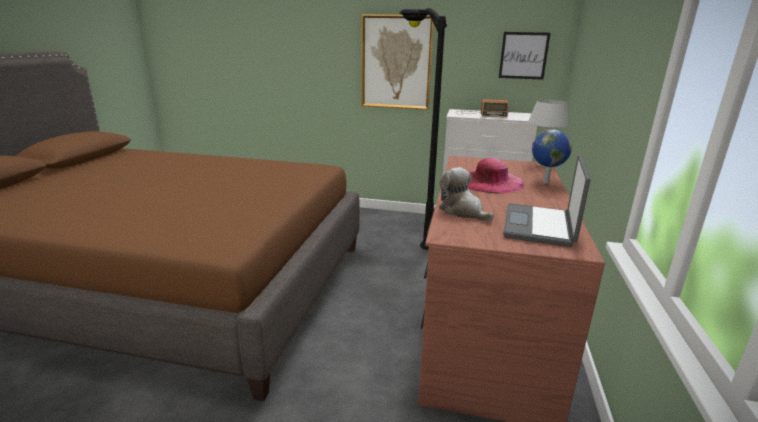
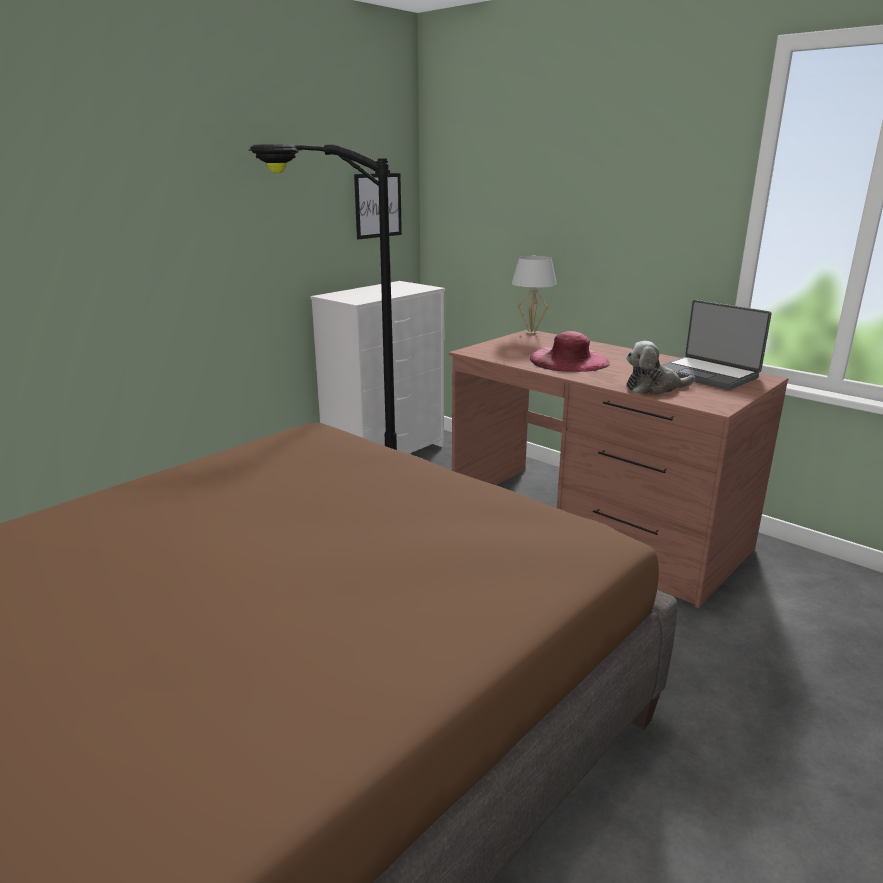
camera: 60 degrees left, 0 degrees up
(396, 62) = (223, 234): picture -> none
(479, 114) = (370, 294): radio -> none
(545, 182) = (589, 345): globe -> none

